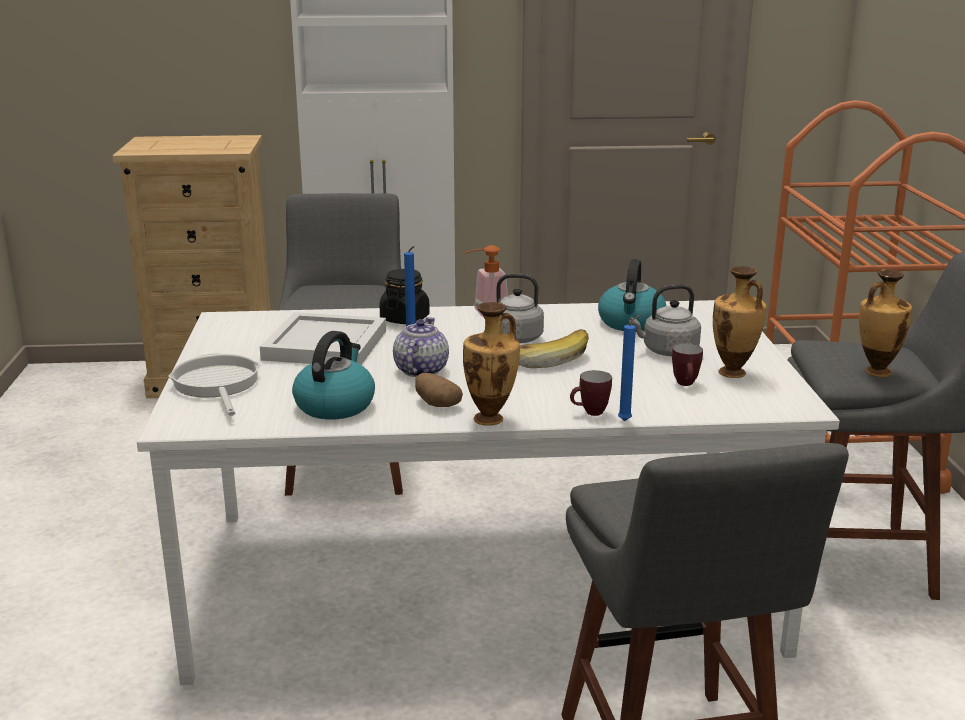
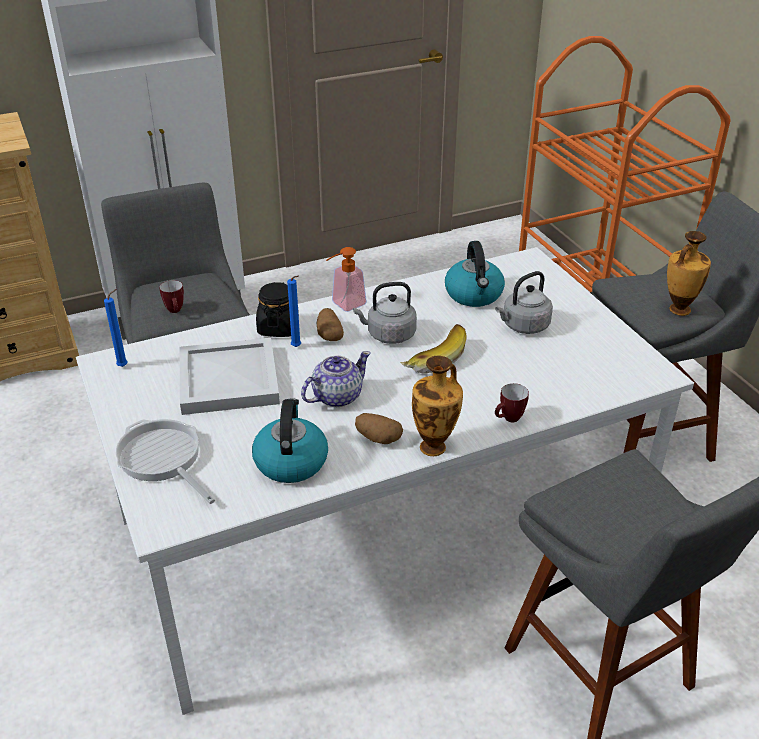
camera: 20 degrees left, 15 degrees up
(420, 370) = (336, 396): teapot -> teapot turned 60 degrees clockwise
(452, 330) = (329, 335): none -> potato
(627, 420) = (542, 422): blue candle -> blue candle (124, 366)
(686, 385) = (562, 366): mug -> mug (175, 311)
(733, 373) = (589, 343): vase -> none

